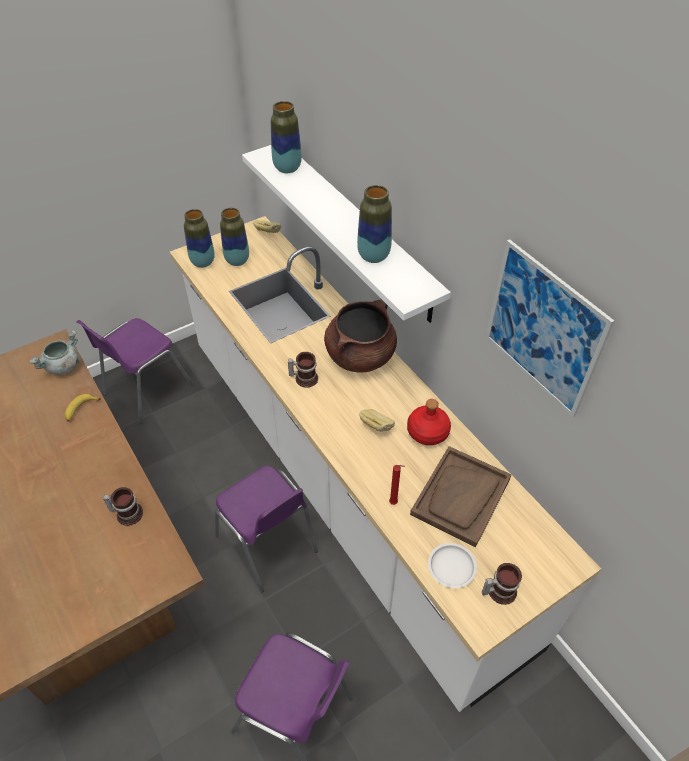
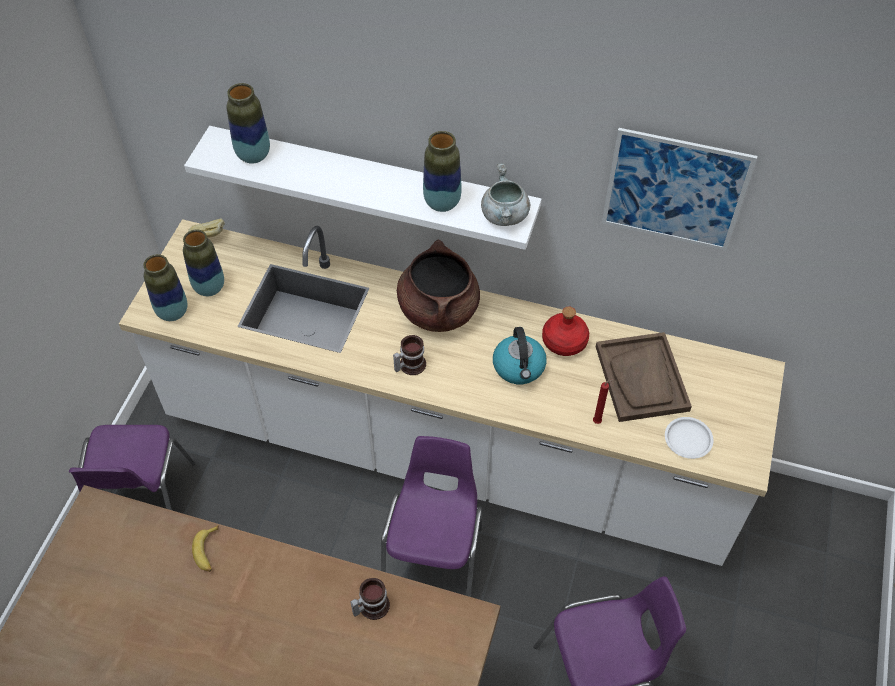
camera: 40 degrees left, 5 degrees up
(63, 366) = (133, 524): grey cooking pot -> grey cooking pot (505, 216)
(268, 545) = (435, 560): purple chair -> purple chair turned 90 degrees counterclockwise
(376, 427) = (519, 367): bread -> kettle
(498, 590) = (735, 431): mug -> none

